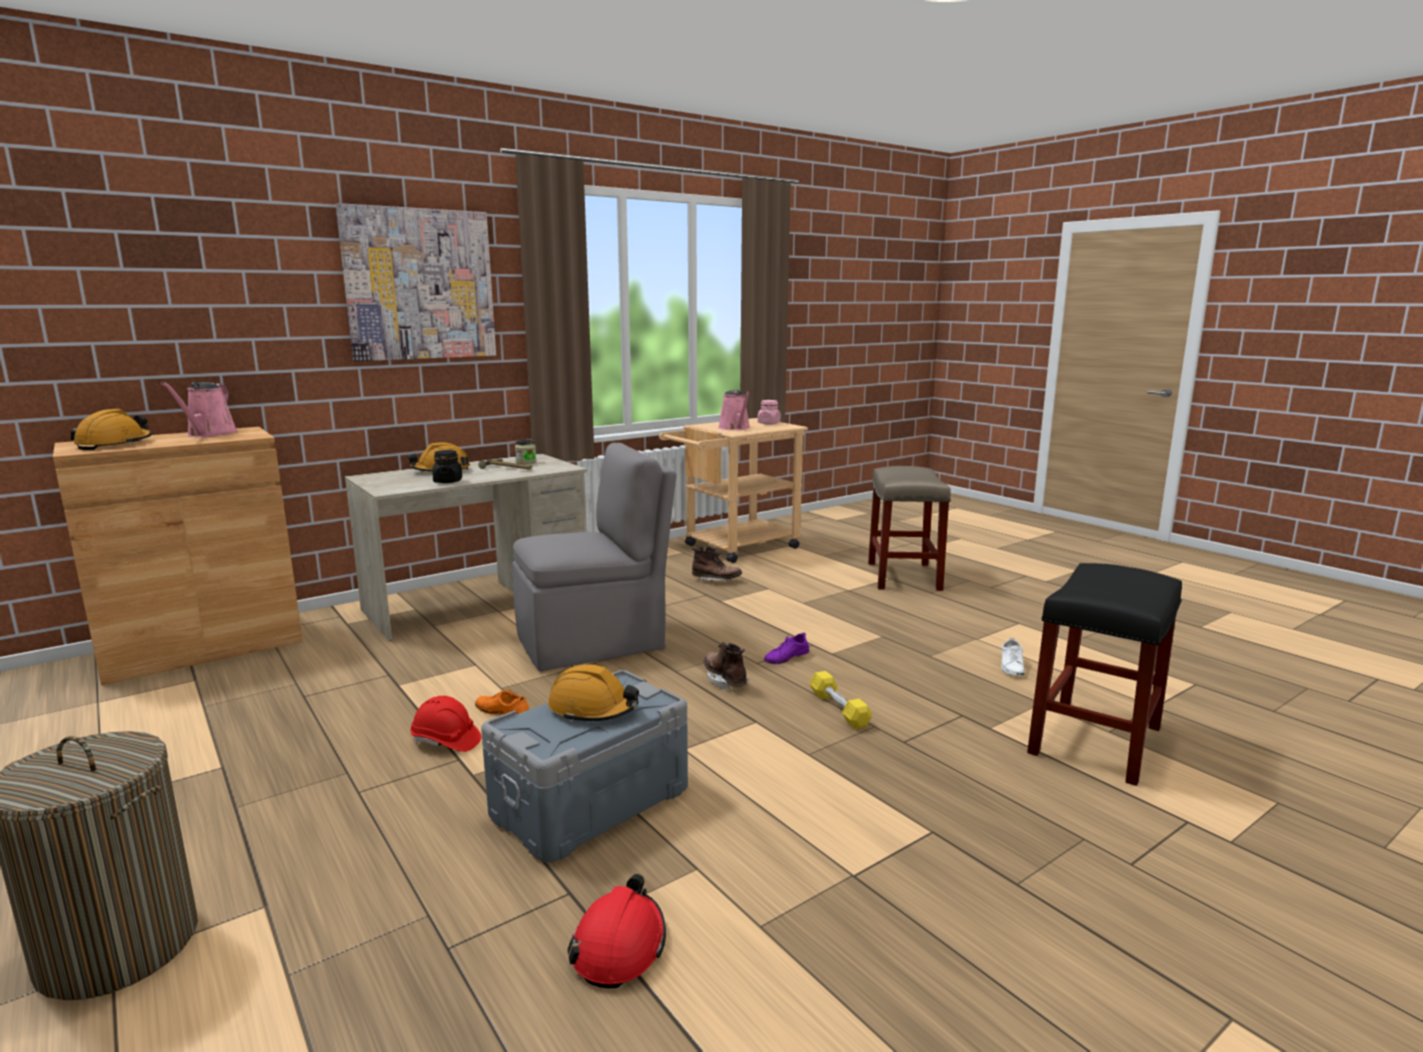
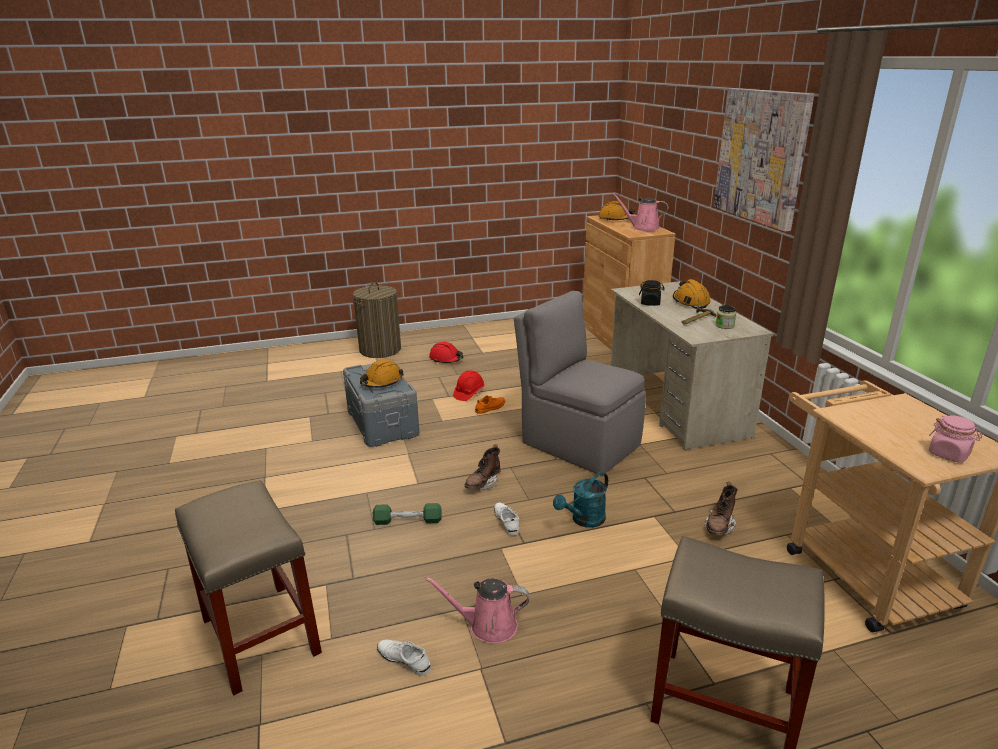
camera: 110 degrees right, 10 degrees up
(594, 642) = (578, 443): grey chair -> grey chair turned 135 degrees clockwise
(619, 946) = (290, 420): red hard hat -> red hard hat (446, 359)
(725, 680) = (483, 483): brown boot -> brown boot turned 135 degrees clockwise
(735, 428) = (882, 420): pink watering can -> pink watering can (488, 626)
(752, 625) = (584, 520): none -> turquoise watering can
(786, 657) = (506, 521): purple shoe -> white shoe
(839, 709) = (407, 521): yellow dumbbell -> green dumbbell
(1095, 741) = (259, 634): black stool -> beige stool

